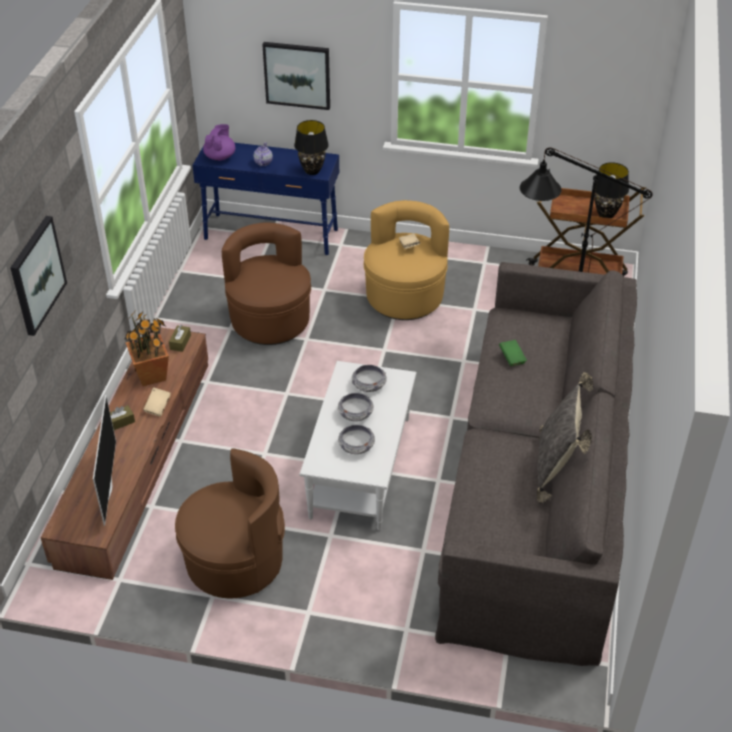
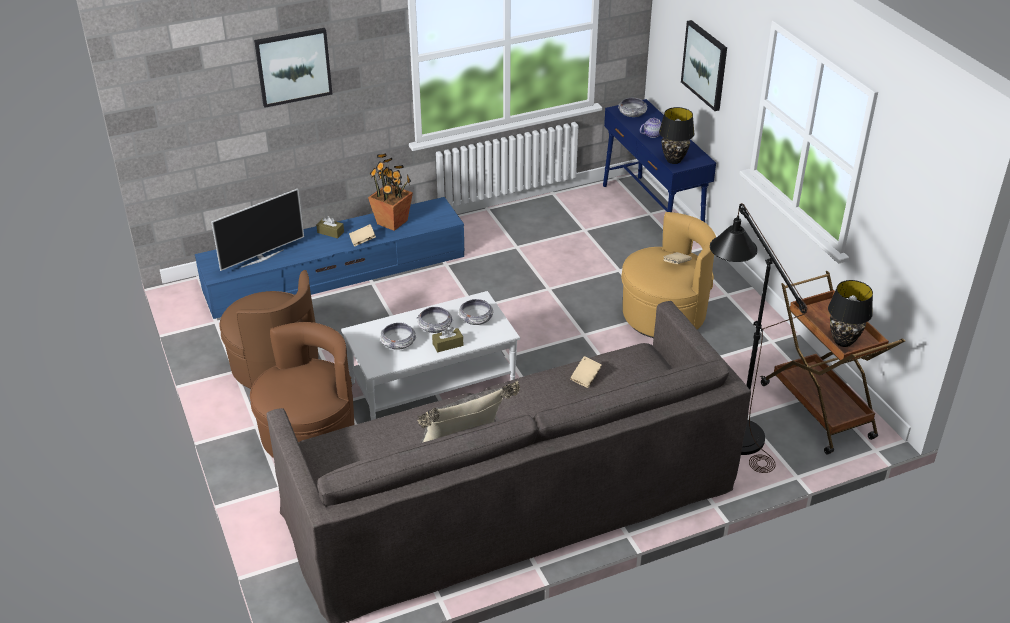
camera: 55 degrees right, 5 degrees down
(135, 458) = (334, 271): brown tv stand -> blue tv stand
(180, 342) = (441, 217): brown tissue box -> brown tissue box (448, 344)
(220, 156) = (632, 114): purple teapot -> bowl
(270, 321) = (547, 262): brown armchair -> brown armchair (308, 437)
(512, 358) = (585, 378): green book -> beige book

